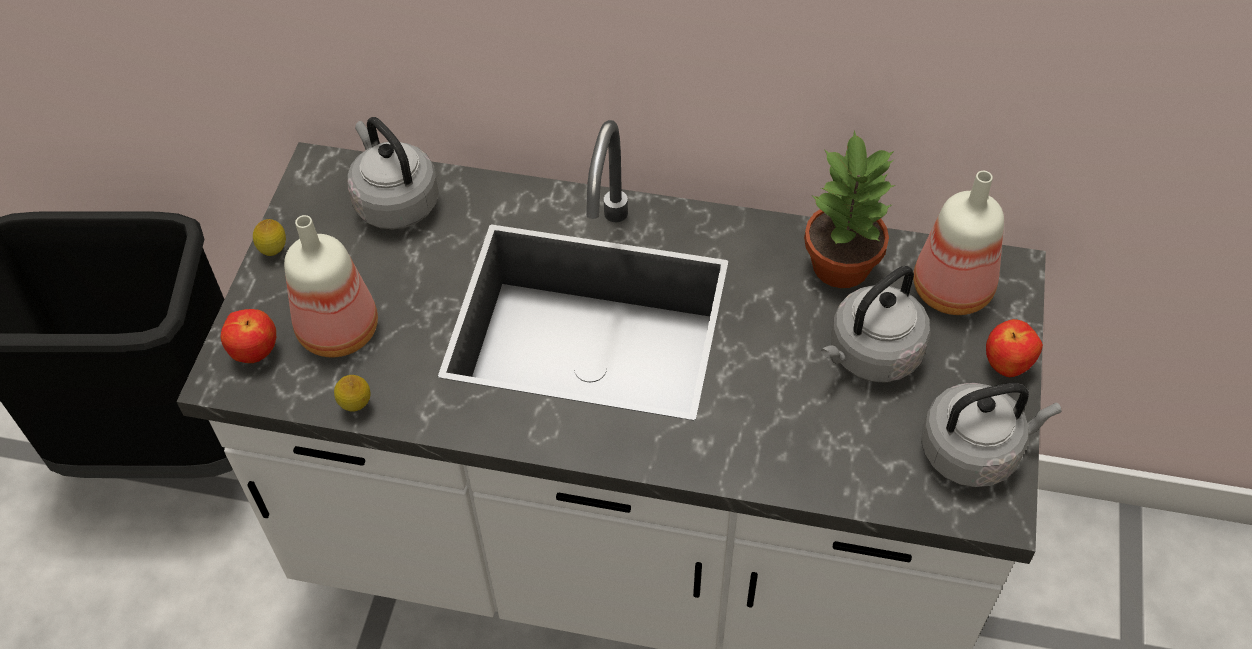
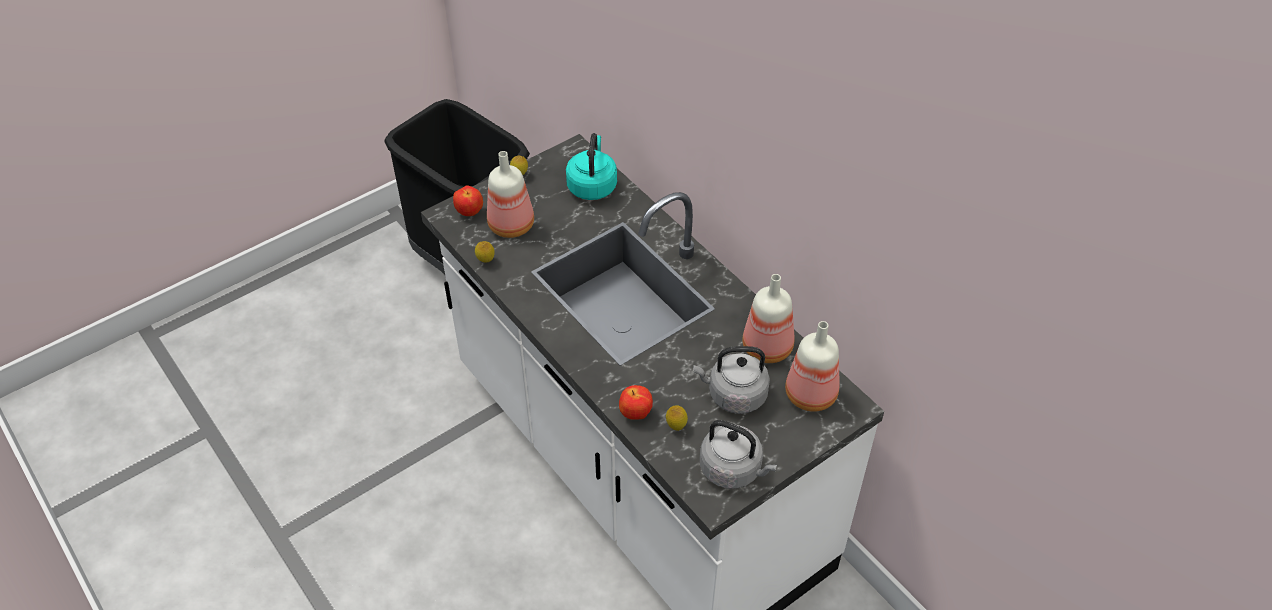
camera: 40 degrees right, 5 degrees down
(394, 201) = (592, 185): grey kettle -> turquoise kettle
(842, 264) = (768, 347): potted plant -> bottle
(850, 448) = (676, 426): none -> lemon
(1006, 366) = (796, 446): apple -> apple (635, 414)

